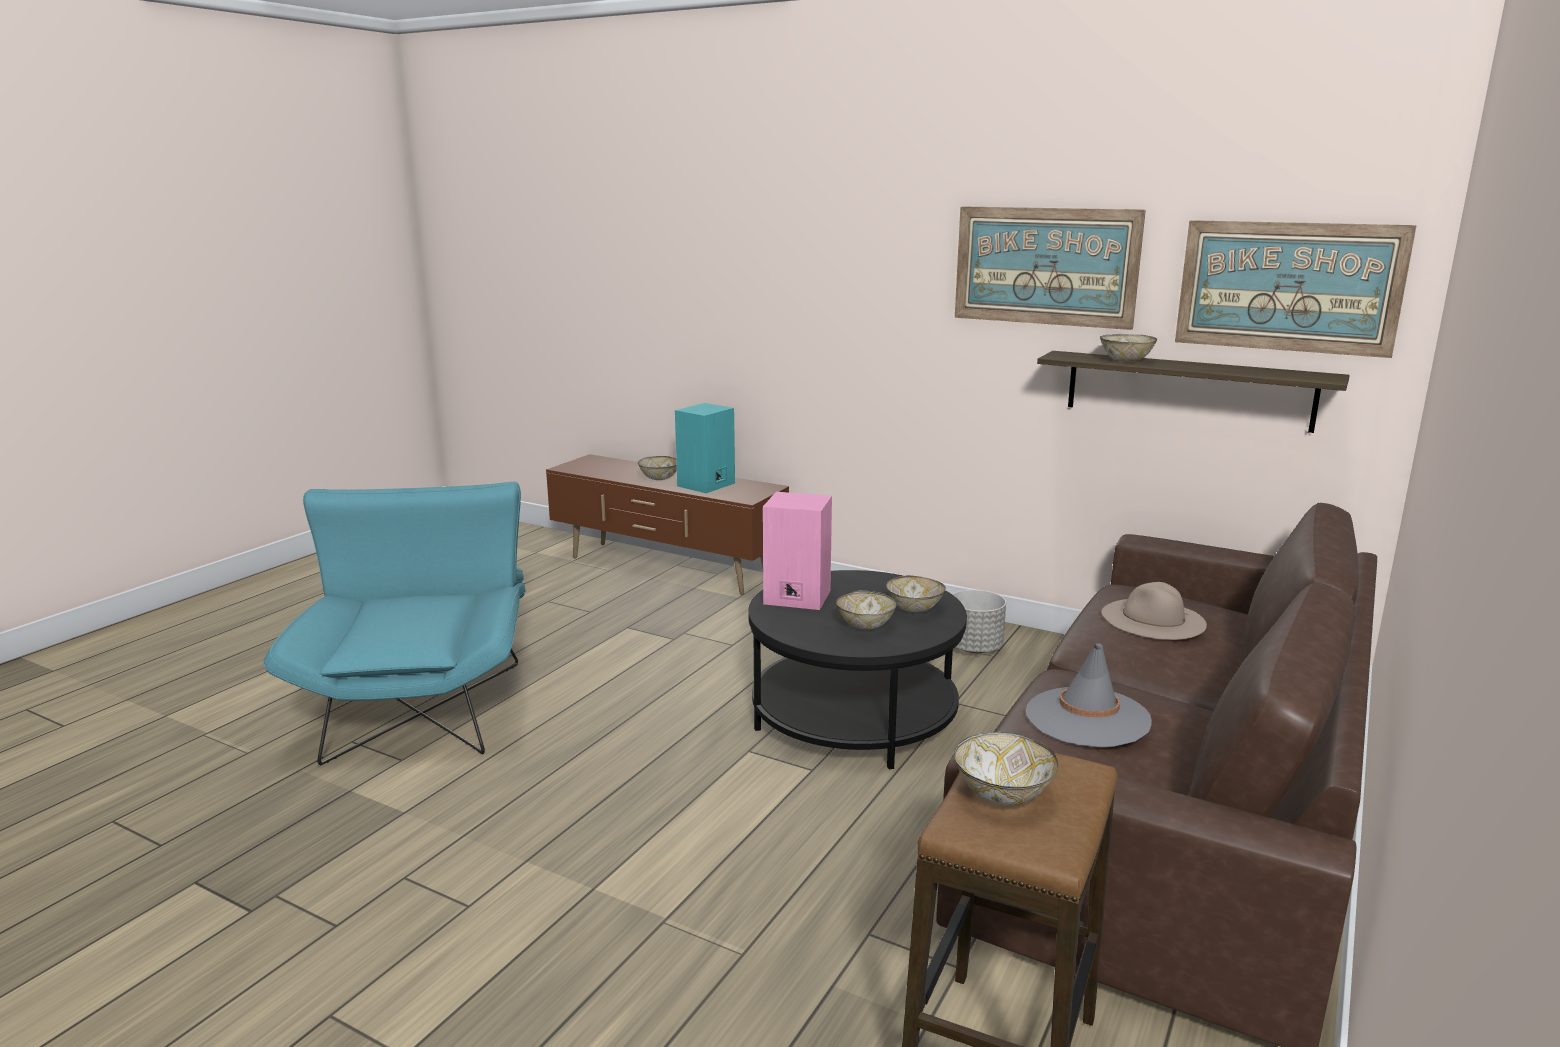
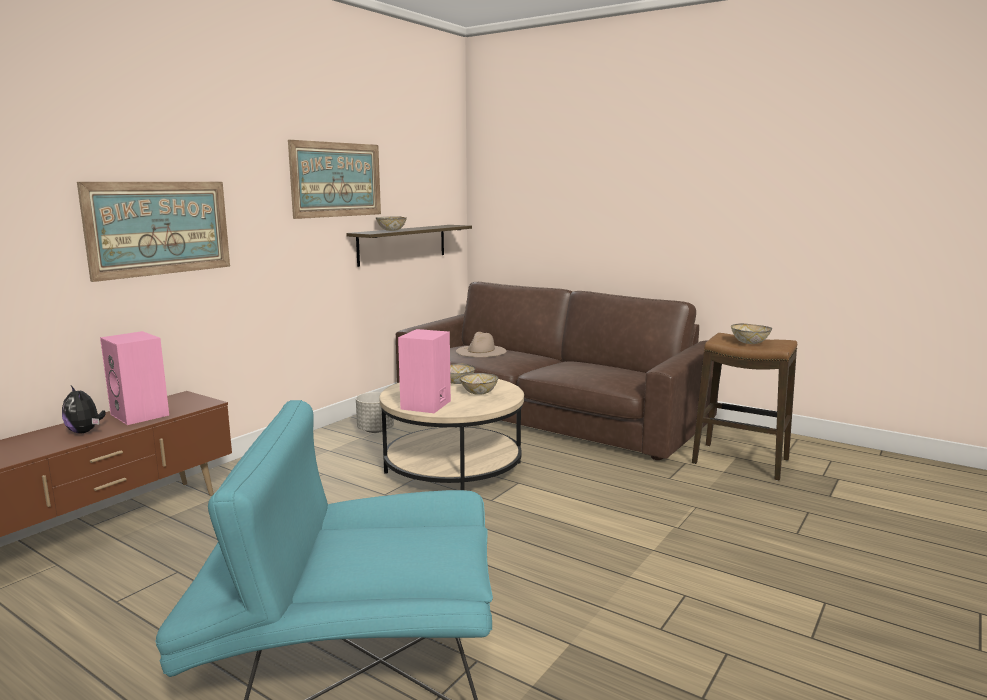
camera: 85 degrees left, 5 degrees down
(659, 478) = (85, 431): bowl -> plush toy
(706, 485) = (141, 415): turquoise speaker -> pink speaker
(854, 715) = (453, 467): black coffee table -> beige coffee table
(1087, 718) = (587, 370): grey hat -> none
(1288, 287) = (428, 185): picture -> picture (159, 228)

